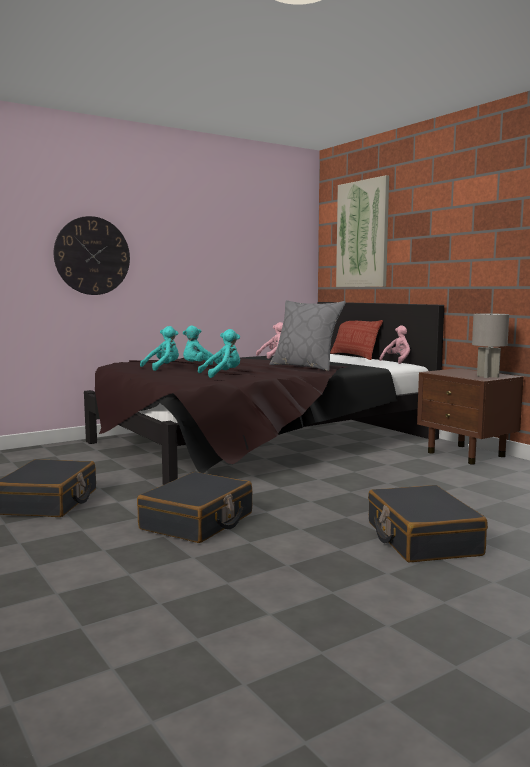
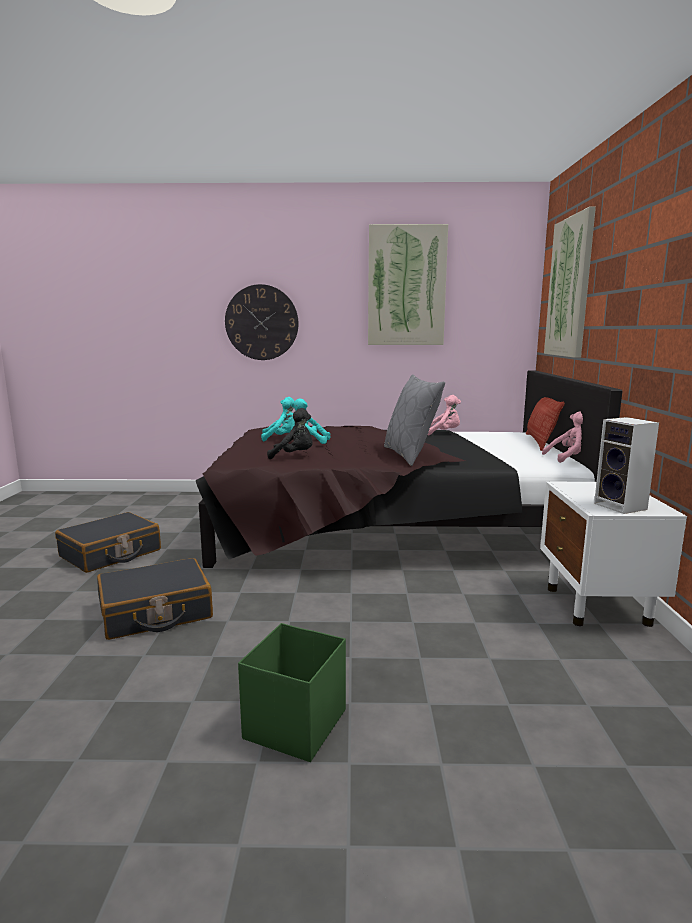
camera: 35 degrees right, 5 degrees up
(222, 227) = (406, 286): none -> picture
(222, 375) = (294, 456): turquoise plush toy -> black plush toy
(422, 539) = (294, 725): black suitcase -> green storage box
(467, 454) = (597, 606): brown nightstand -> white nightstand
(488, 376) = (622, 507): grey table lamp -> speaker

